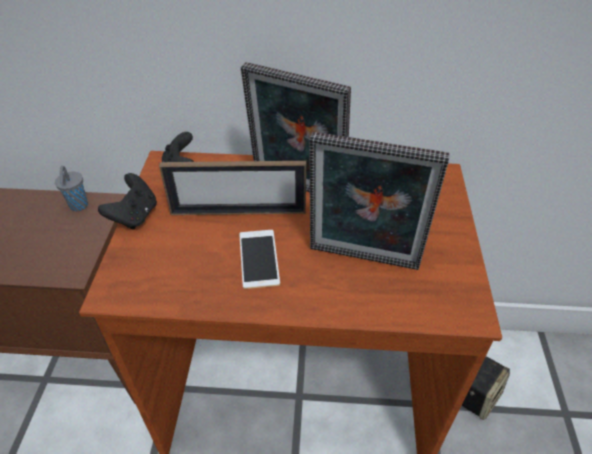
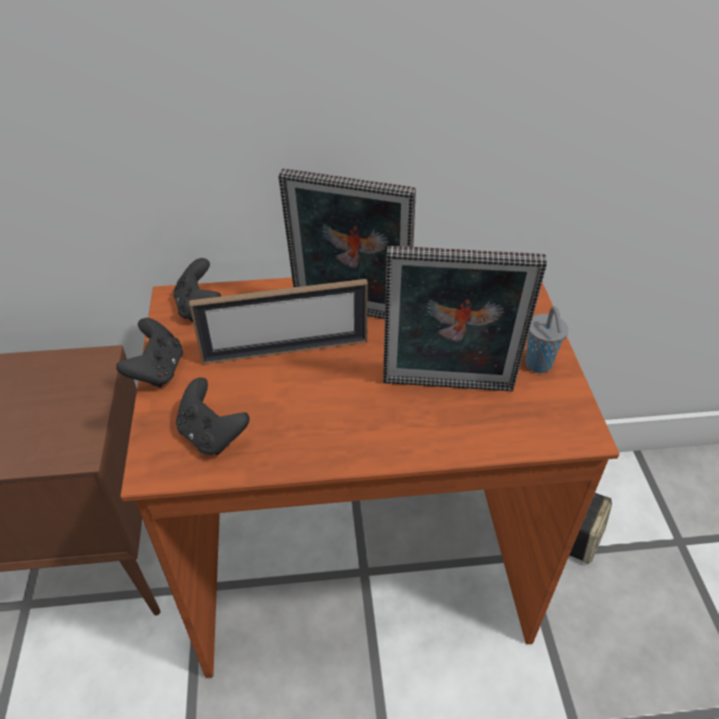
camera: 10 degrees left, 0 degrees up
(78, 206) = (62, 368): grey cup -> grey cup (539, 365)
(162, 273) = (212, 435): none -> black game controller
(259, 258) = (325, 402): phone -> none

